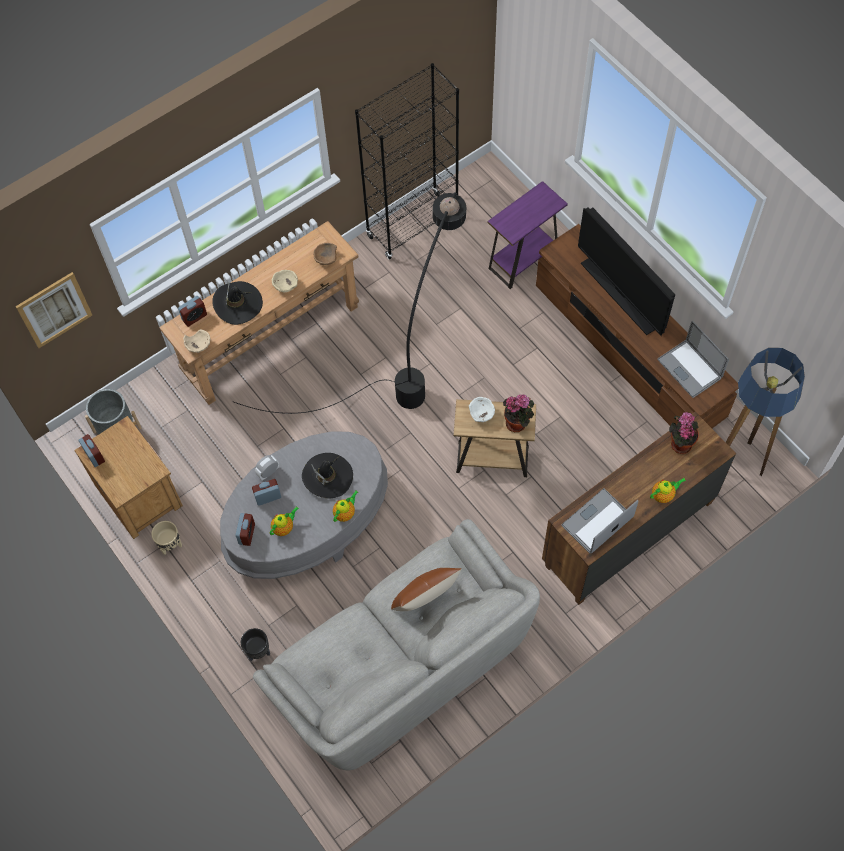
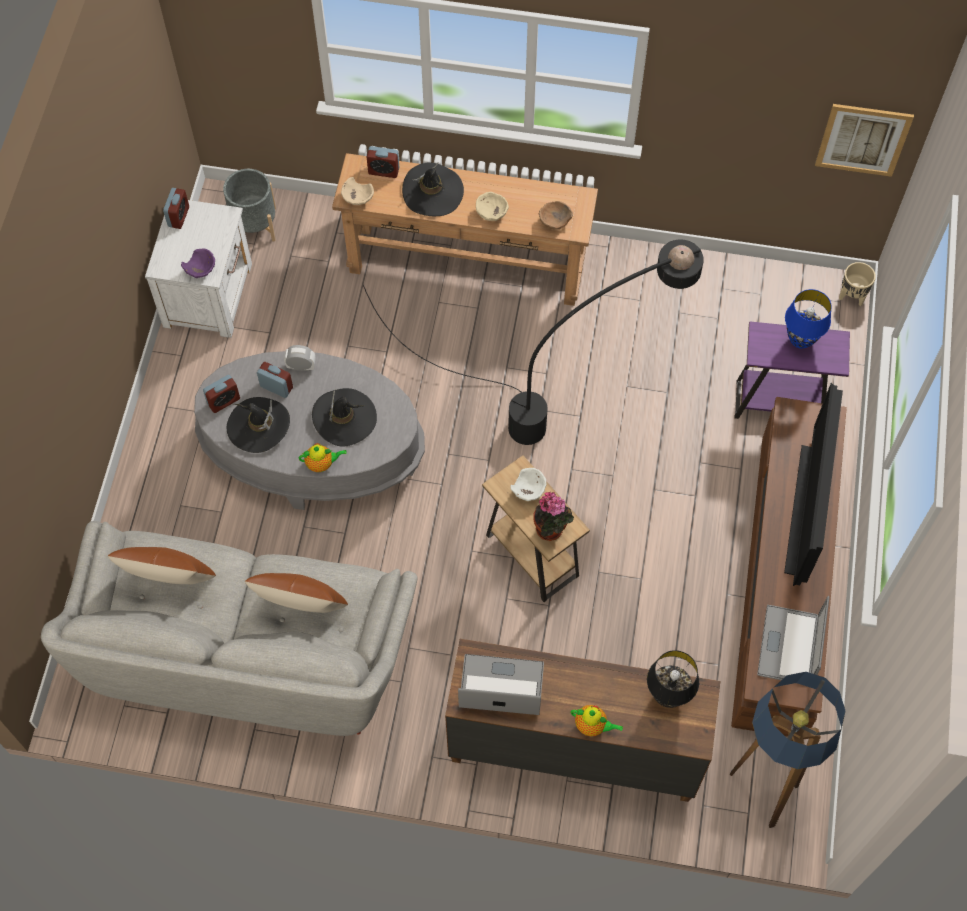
camera: 45 degrees right, 0 degrees up
(54, 310) = (242, 48): picture -> picture (863, 139)
(138, 494) = (209, 294): brown nightstand -> white nightstand
(147, 473) = (201, 271): none -> purple bowl
(170, 545) = (184, 361): beige planter -> beige planter (851, 296)
(258, 652) = (147, 519): black planter -> none
(284, 527) = (259, 426): teapot -> black hat
(335, 660) = (170, 580): none -> brown pillow
(412, 225) = (712, 277): black bookcase -> none
(524, 207) = (801, 340): none -> blue table lamp
(680, 443) = (668, 695): potted plant -> black table lamp

